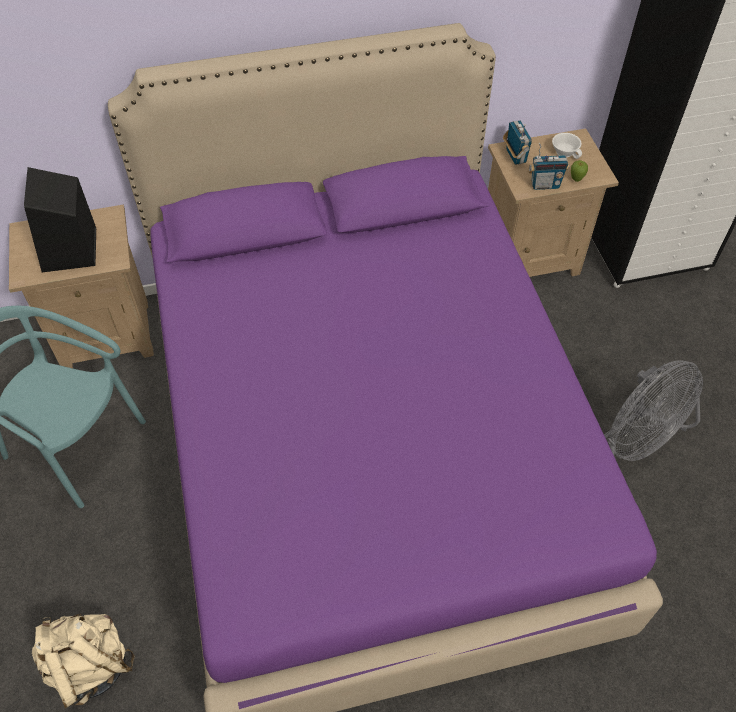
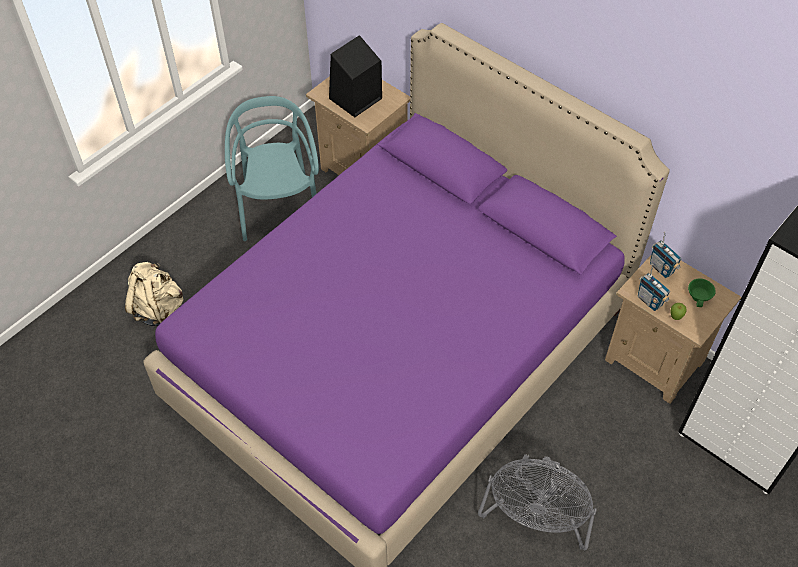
camera: 55 degrees right, 0 degrees up
(515, 156) = (661, 268): radio -> radio turned 105 degrees clockwise
(566, 151) = (700, 296): white cup -> green cup

